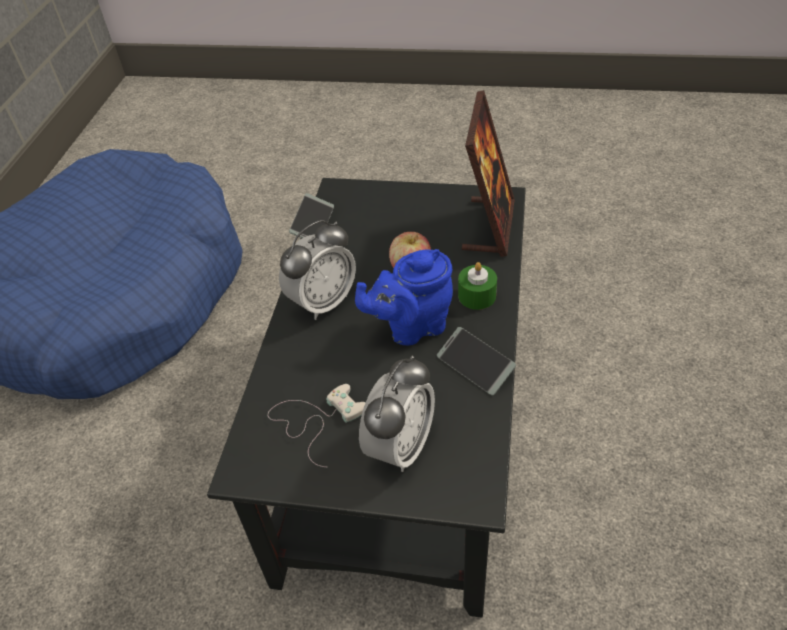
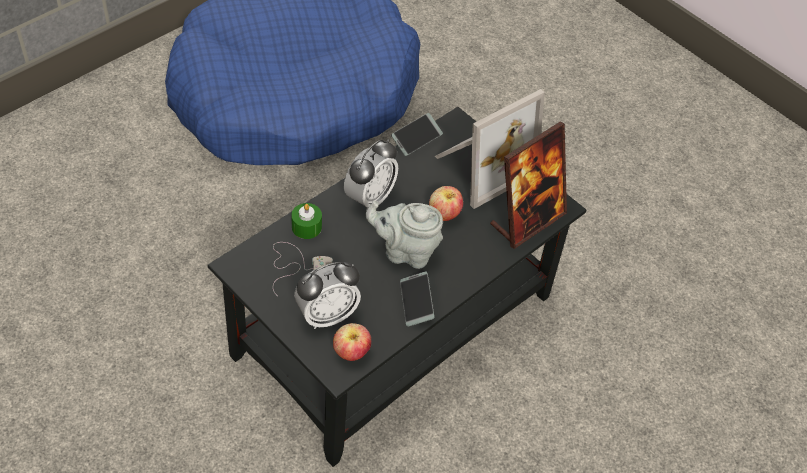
camera: 30 degrees right, 5 degrees up
(323, 302) = (370, 198): alarm clock -> alarm clock turned 45 degrees counterclockwise
(397, 210) = (480, 166): none -> picture frame
(411, 326) = (405, 251): blue teapot -> grey teapot
(467, 465) = (351, 352): none -> apple
(477, 295) = (466, 261): green candle -> green candle (306, 227)

